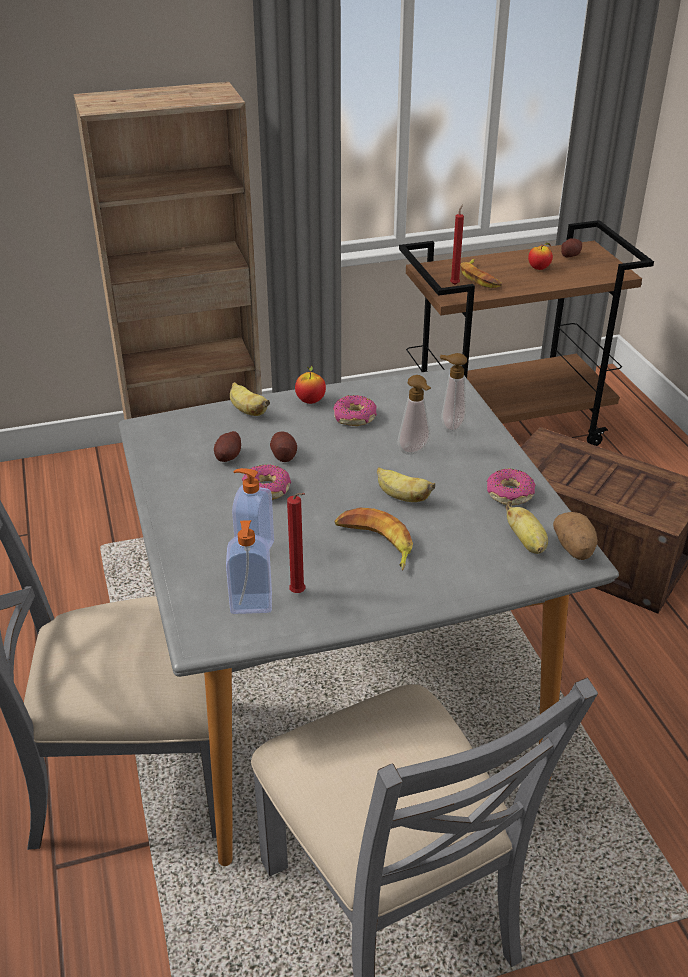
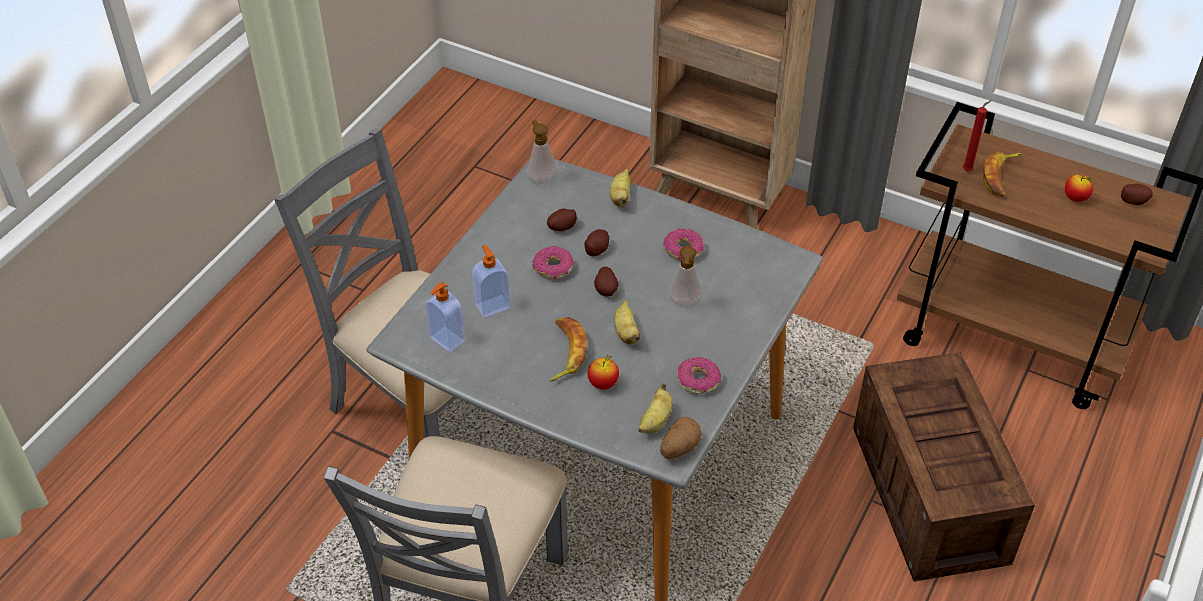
camera: 45 degrees right, 10 degrees up
(299, 594) = (479, 353): red candle -> none
(310, 401) = (672, 216): apple -> apple (603, 384)
(337, 478) = (606, 290): none -> potato
(450, 426) = (737, 301): soap dispenser -> soap dispenser (541, 179)

